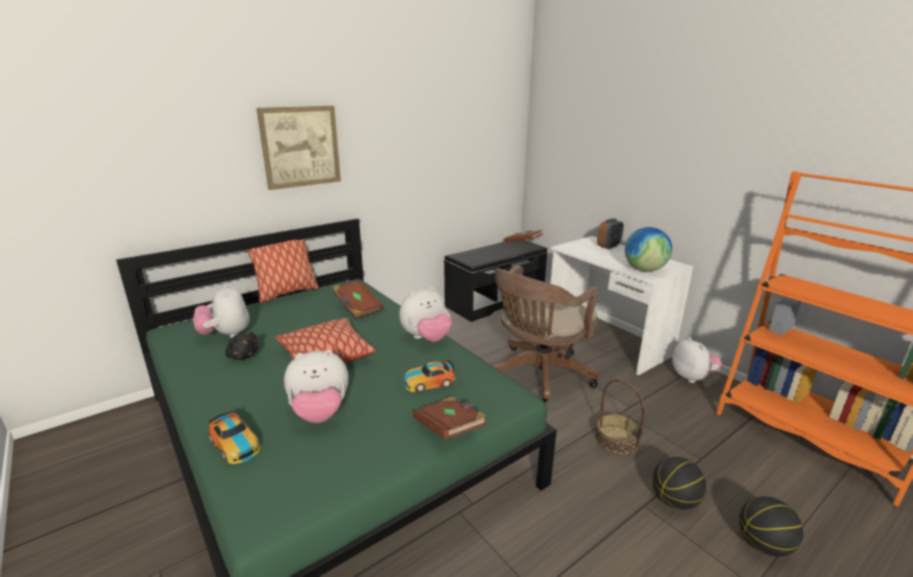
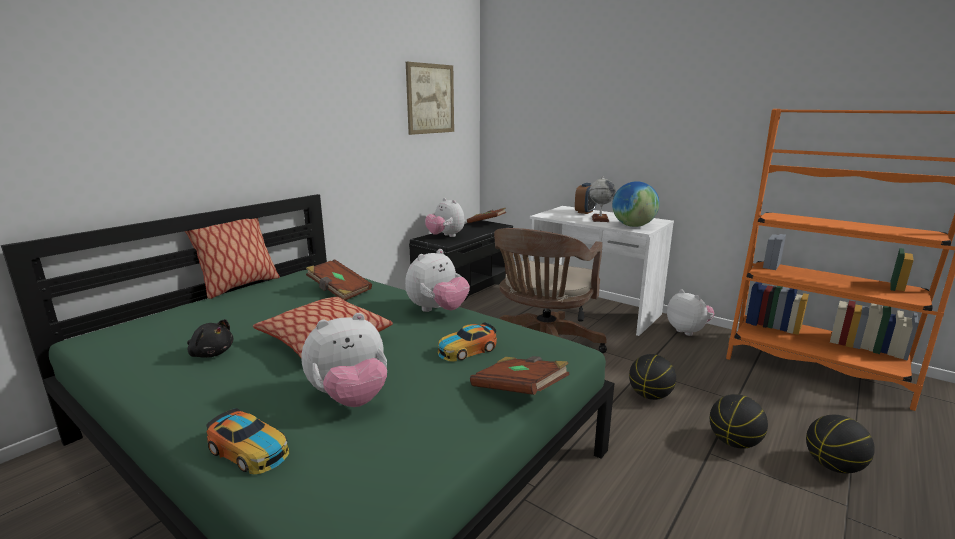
camera: 15 degrees left, 5 degrees down
(226, 335) = (176, 335): plush toy -> plush toy (445, 236)
(301, 147) = (249, 106): picture -> picture (430, 99)
(617, 257) = (600, 219): none -> globe
(617, 439) = (650, 396): basket -> basketball

